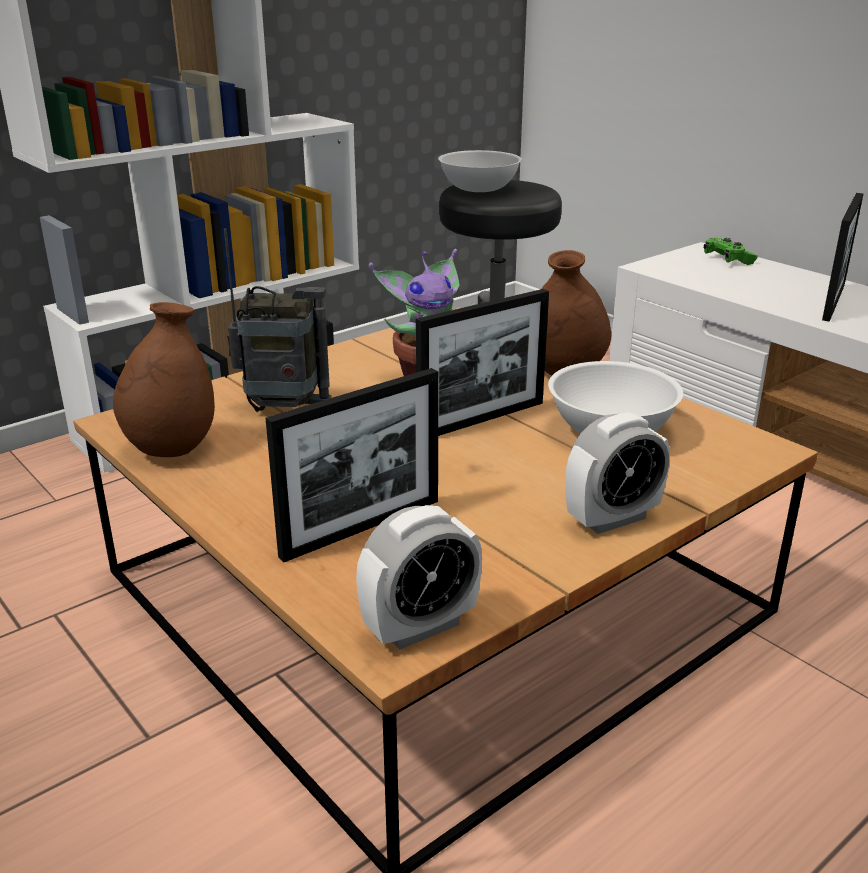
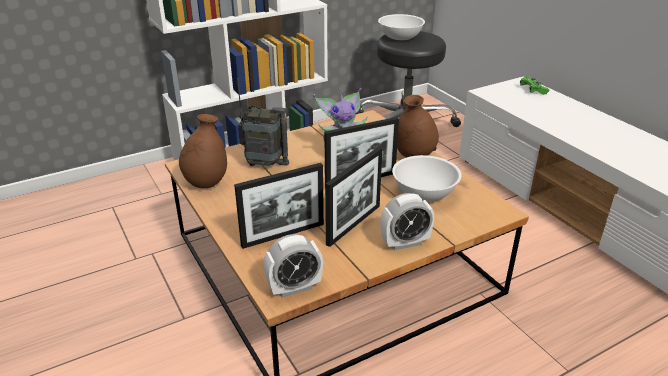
camera: 10 degrees right, 5 degrees up
(833, 302) = (580, 124): picture frame -> picture frame (353, 224)

